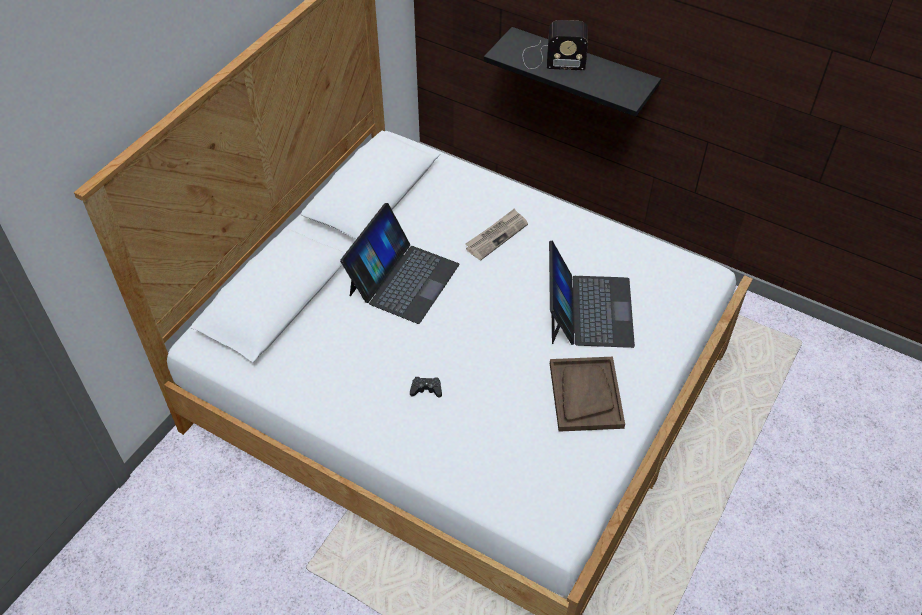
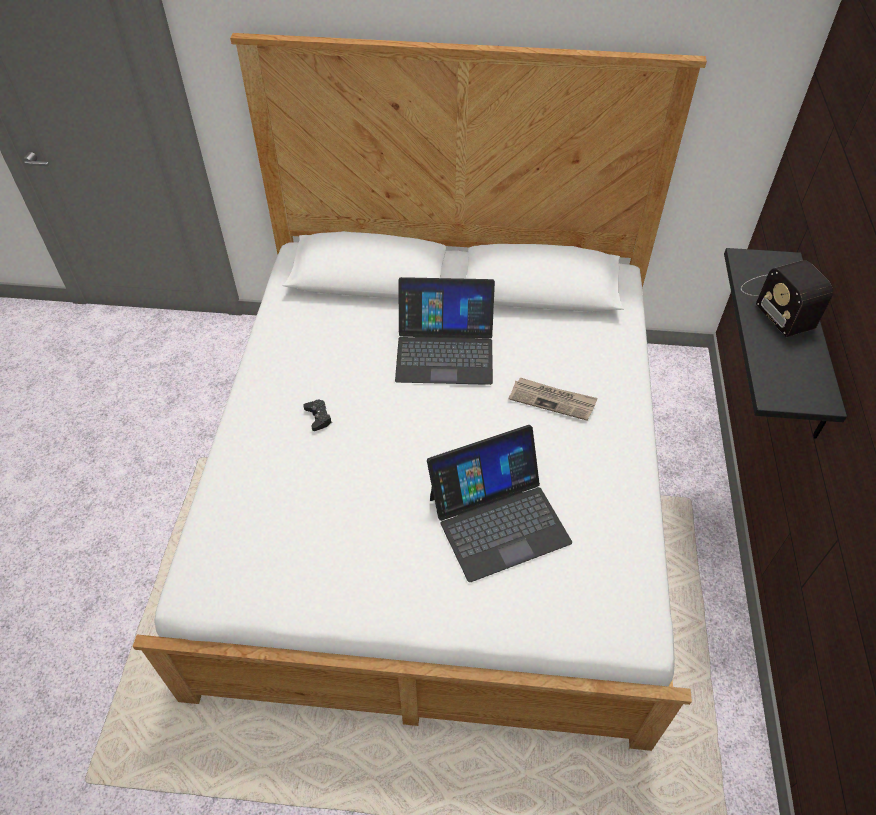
camera: 65 degrees right, 0 degrees up
(585, 395) = (374, 555): brown tray -> none

